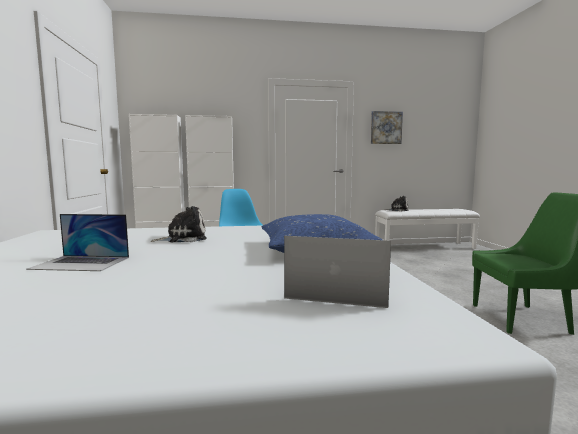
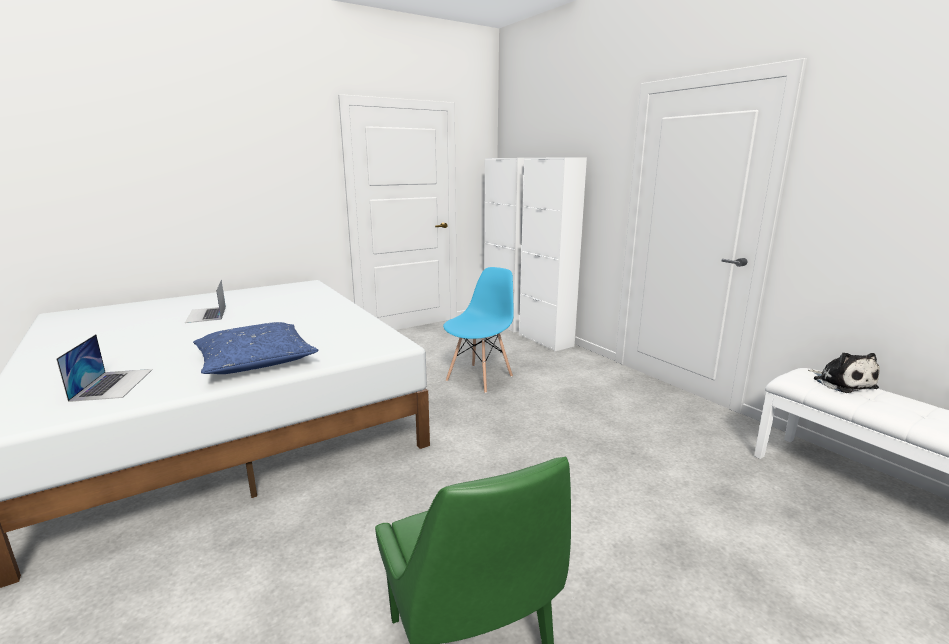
camera: 65 degrees right, 10 degrees up
(183, 238) = (294, 316): plush toy -> none
(386, 127) = (878, 170): picture -> none

